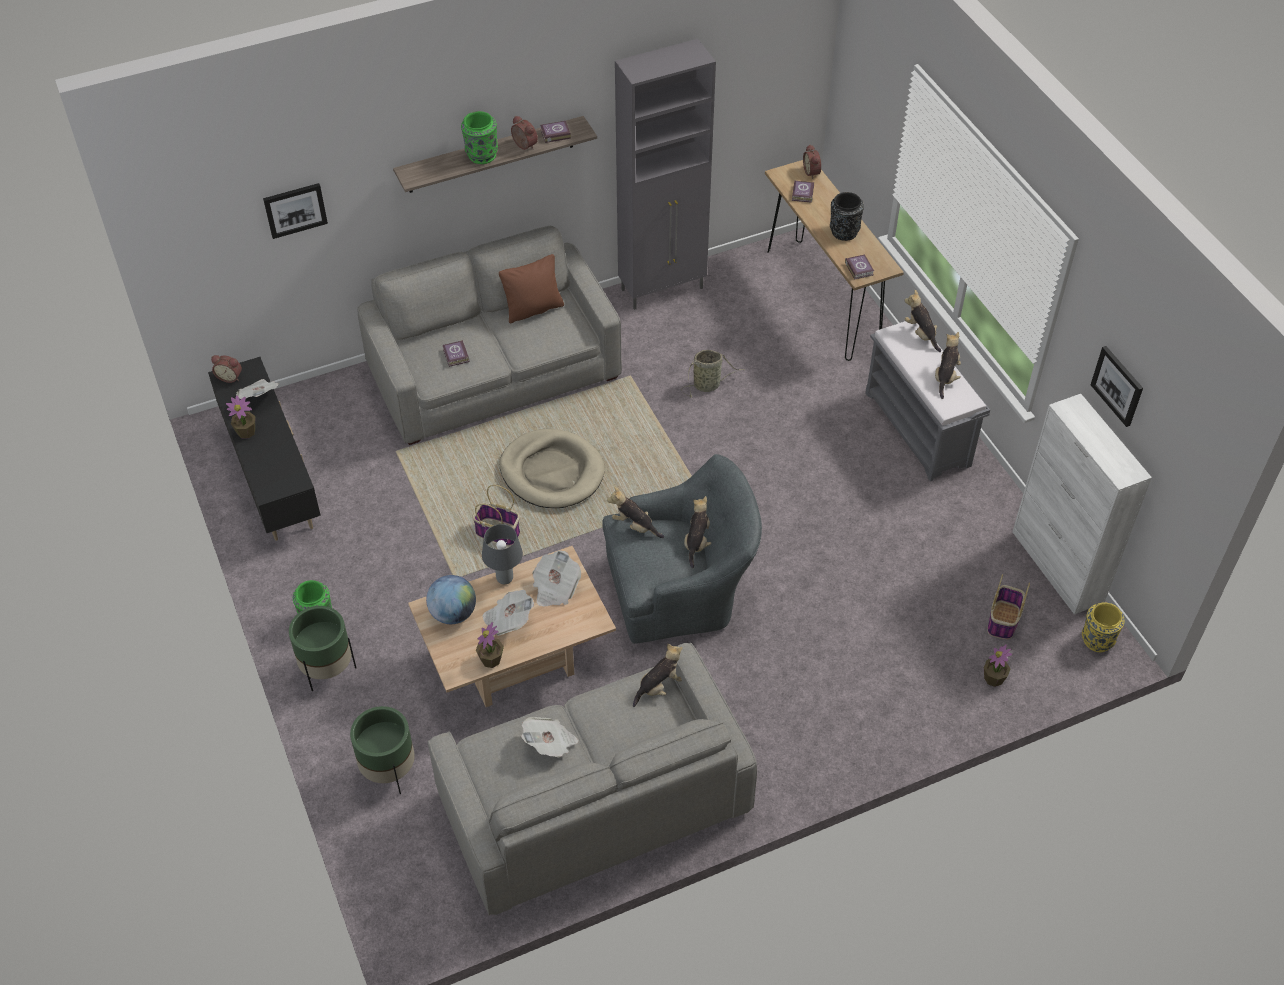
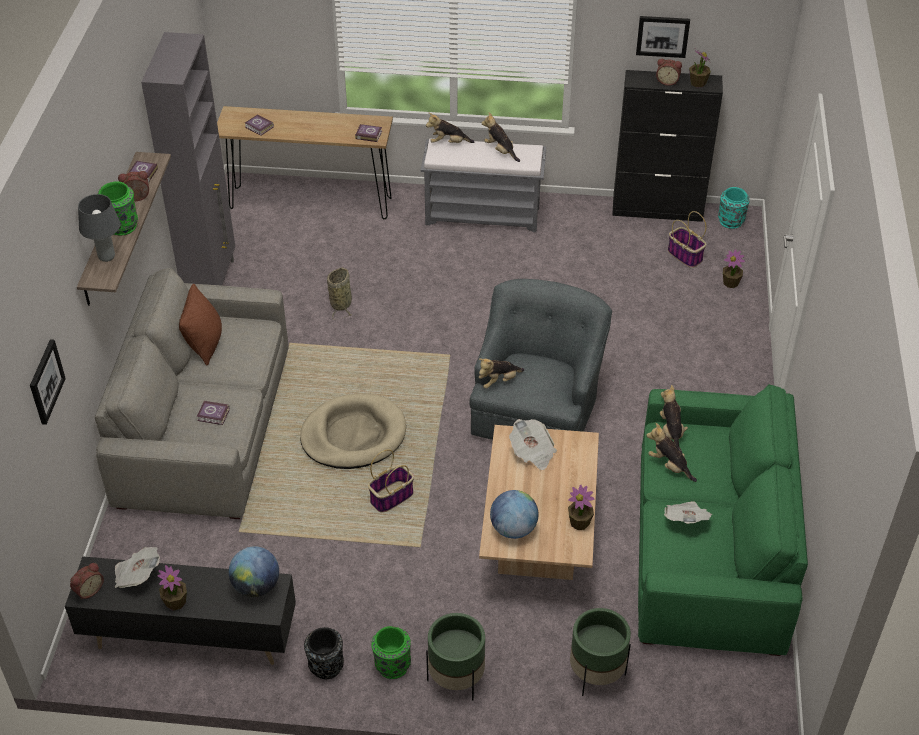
camera: 60 degrees left, 5 degrees down
(289, 472) = (256, 586): none -> globe
(505, 579) = (500, 480): grey table lamp -> grey table lamp (107, 257)
(508, 621) = (546, 496): newspaper -> none
(593, 803) = (709, 547): grey sofa -> green sofa
(697, 543) = (540, 355): plush toy -> plush toy (669, 465)
(812, 172) = (241, 112): alarm clock -> alarm clock (667, 81)
(843, 232) = (322, 125): black vase -> black vase (326, 667)
(1057, 567) = (658, 210): white cabinet -> black cabinet
(1096, 641) = (730, 222): yellow vase -> turquoise vase
(1115, 461) = (697, 83): none -> potted plant

